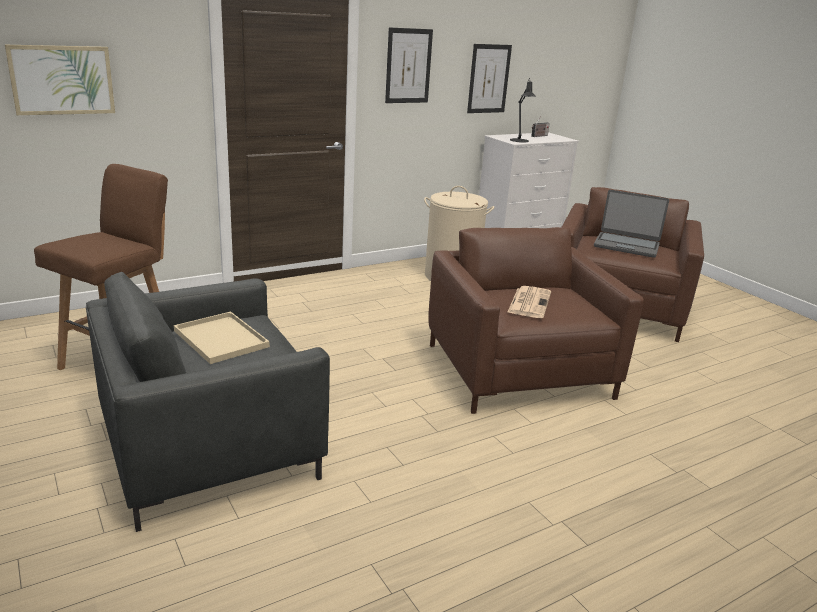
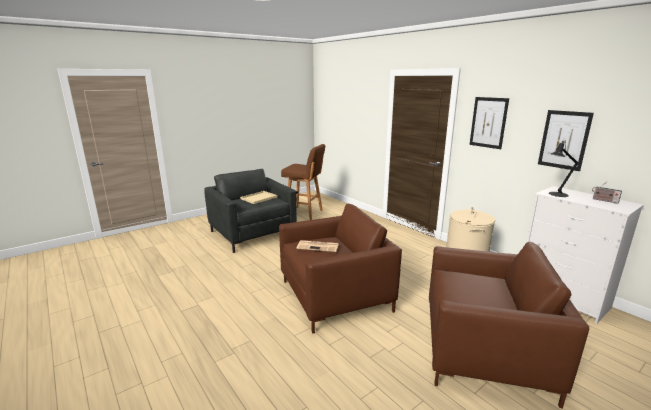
camera: 85 degrees right, 5 degrees down
(62, 80) = (346, 115): picture -> none
(626, 245) = (478, 289): laptop -> none

